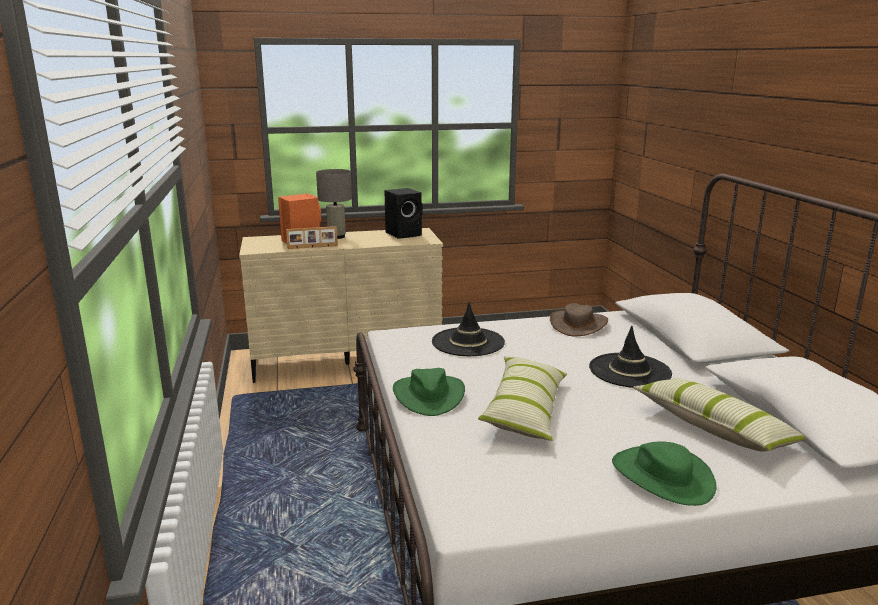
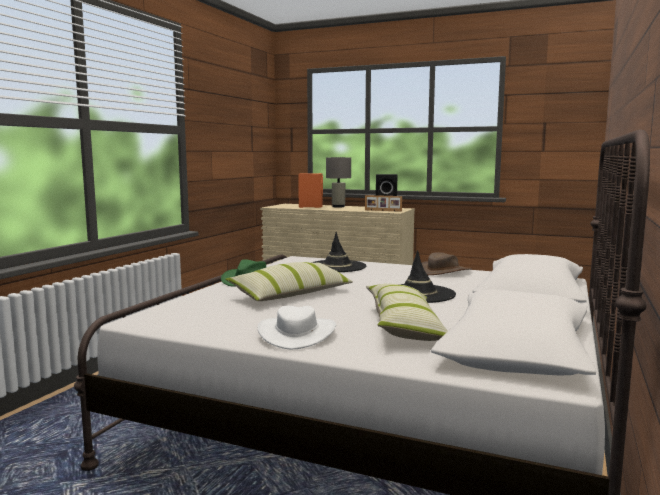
camera: 35 degrees right, 10 degrees down
(312, 247) = (309, 208): picture frame -> picture frame (383, 210)
(662, 476) = (297, 333): green hat -> white hat

